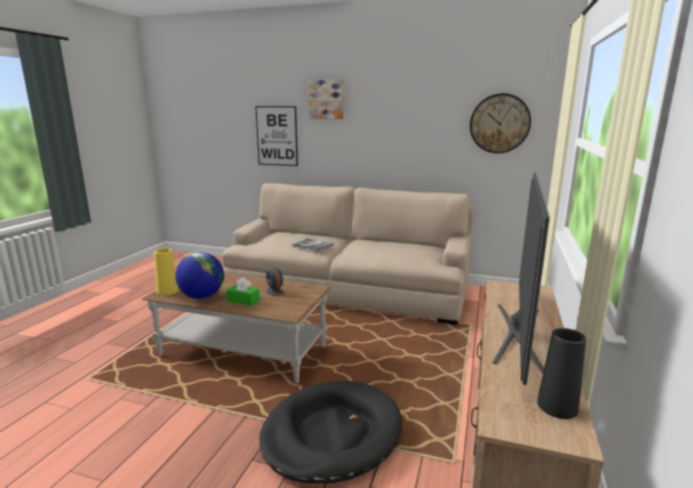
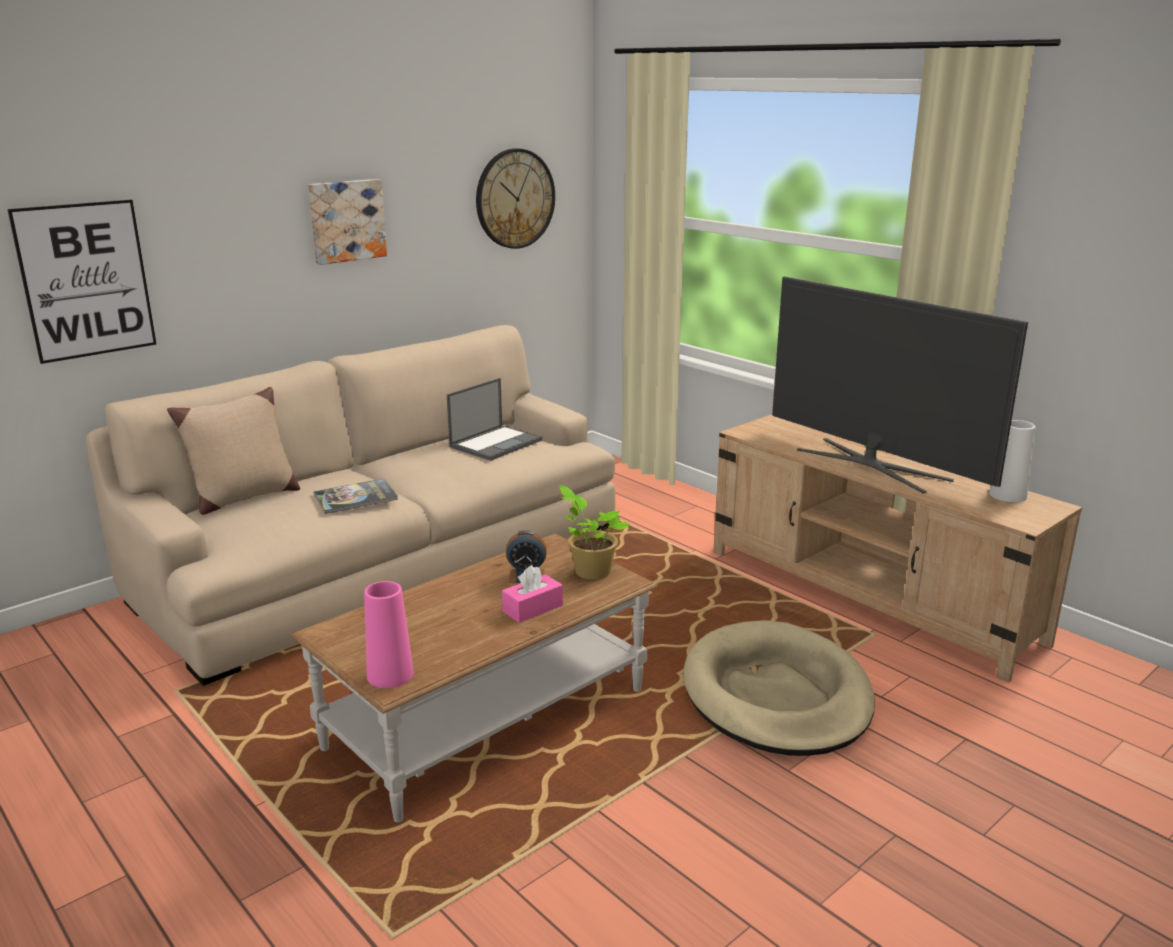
camera: 60 degrees left, 5 degrees up
(167, 291) = (390, 675): yellow vase -> pink vase
(202, 296) = (466, 643): globe -> none
(243, 300) = (532, 608): green tissue box -> pink tissue box
(291, 233) = (243, 498): none -> beige pillow
(294, 303) = (590, 571): none -> potted plant
(327, 99) = (209, 177): picture -> picture (346, 220)
(331, 434) = (776, 695): black dog bed -> beige dog bed
(409, 250) = (496, 443): none -> laptop
(557, 406) = (1007, 495): black vase -> white vase

